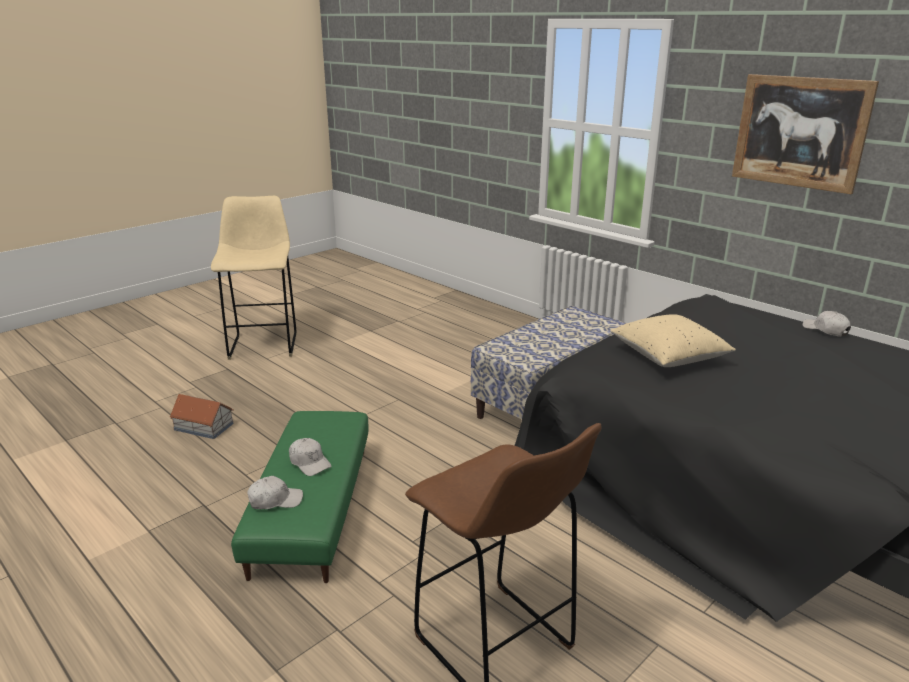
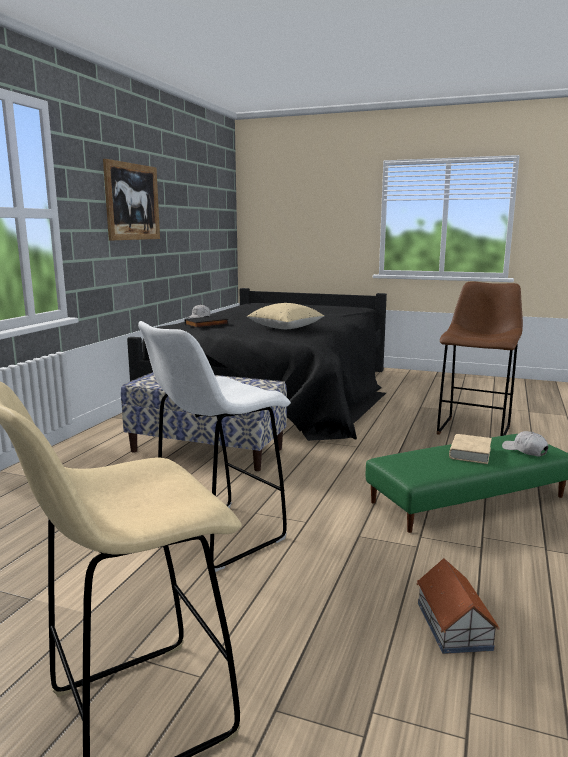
camera: 115 degrees left, 10 degrees down
(309, 462) = (470, 453): white cap -> beige book
(377, 380) = (218, 538): none -> white stool
(713, 317) = (207, 325): none -> black book

